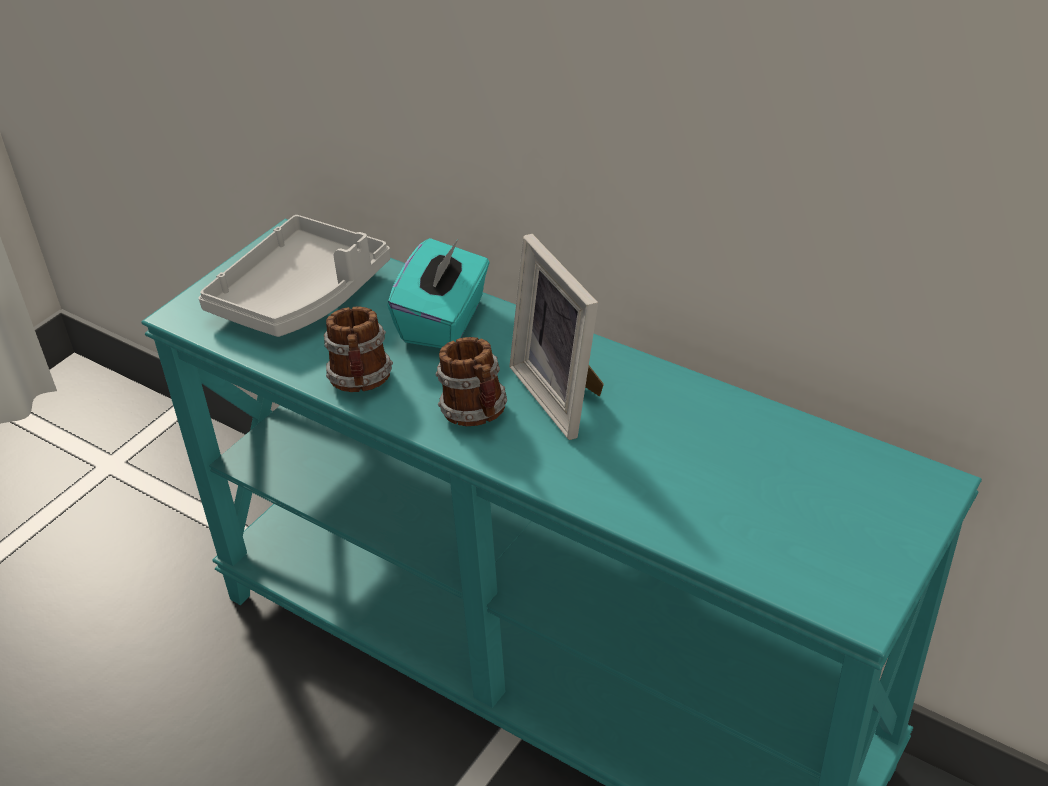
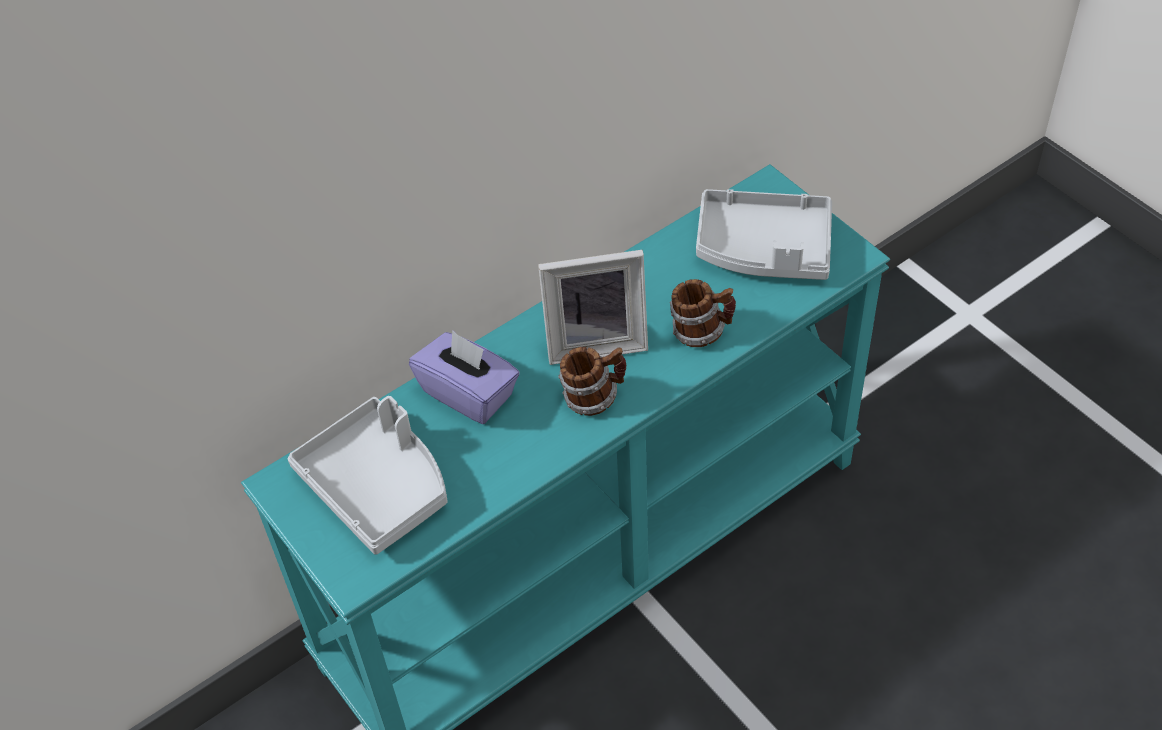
camera: 70 degrees left, 10 degrees up
(361, 382) = (519, 462): mug -> mug (701, 331)
(444, 321) = (469, 393): turquoise tissue box -> purple tissue box
(809, 508) = (764, 249): none -> grey tray

